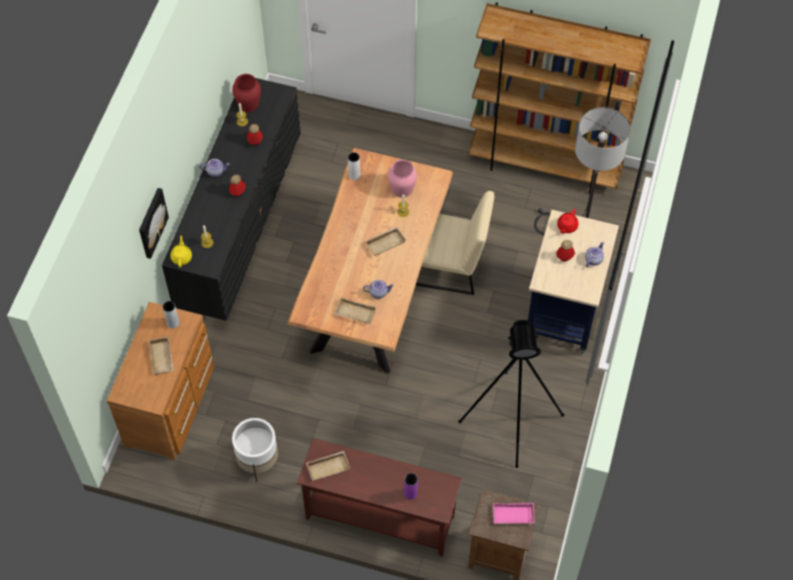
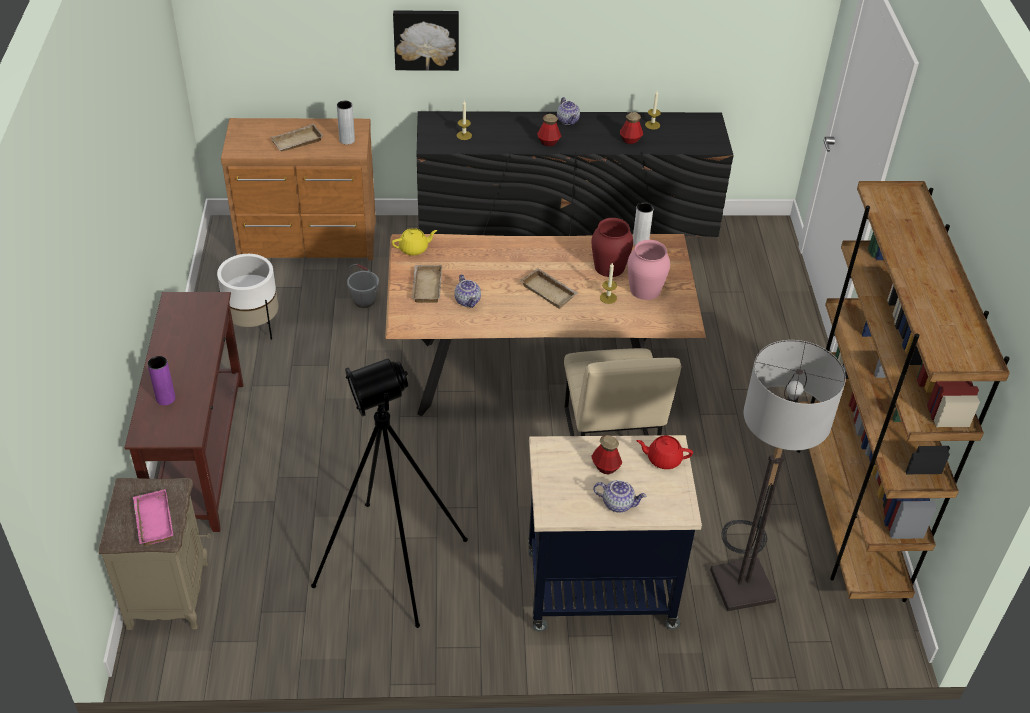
camera: 70 degrees right, 15 degrees down
(182, 257) = (434, 122): yellow teapot -> yellow teapot (414, 249)
(248, 103) = (681, 124): red vase -> red vase (609, 267)
(258, 381) = (364, 301): none -> grey bucket
(328, 466) = (191, 313): beige tray -> none

